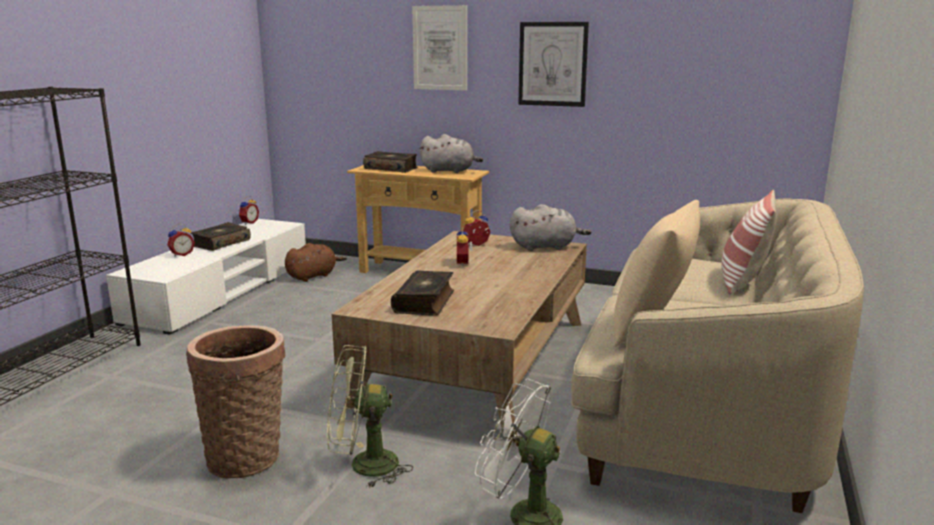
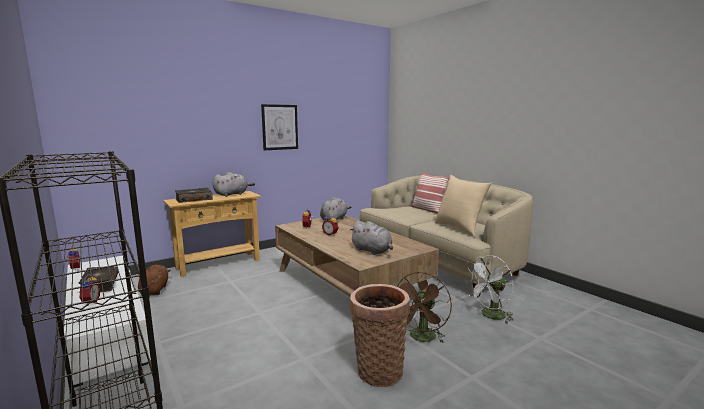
camera: 55 degrees left, 5 degrees down
(363, 466) = (422, 338): green fan -> brown fan
(425, 302) = (372, 251): book -> grey plush toy
(440, 48) = (211, 119): picture -> none

